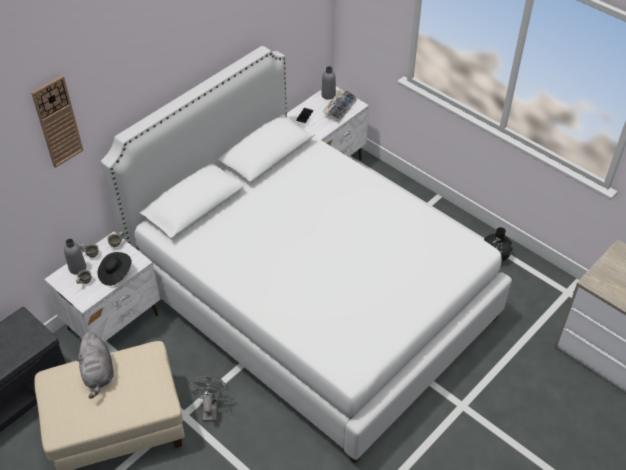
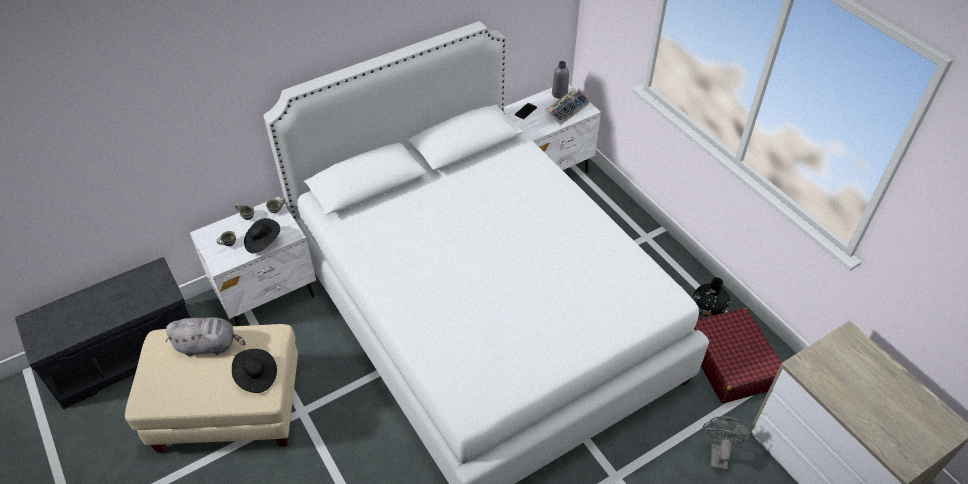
camera: 15 degrees right, 0 degrees up
(57, 122) = (210, 60): wall clock -> none
(77, 268) = (227, 228): grey bottle -> none
(98, 373) = (209, 345): grey plush toy -> grey plush toy turned 90 degrees counterclockwise
(150, 389) = (256, 376): none -> black hat
(209, 408) = (331, 411): grey fan -> grey fan (718, 453)
(525, 295) = (731, 362): none -> red suitcase

